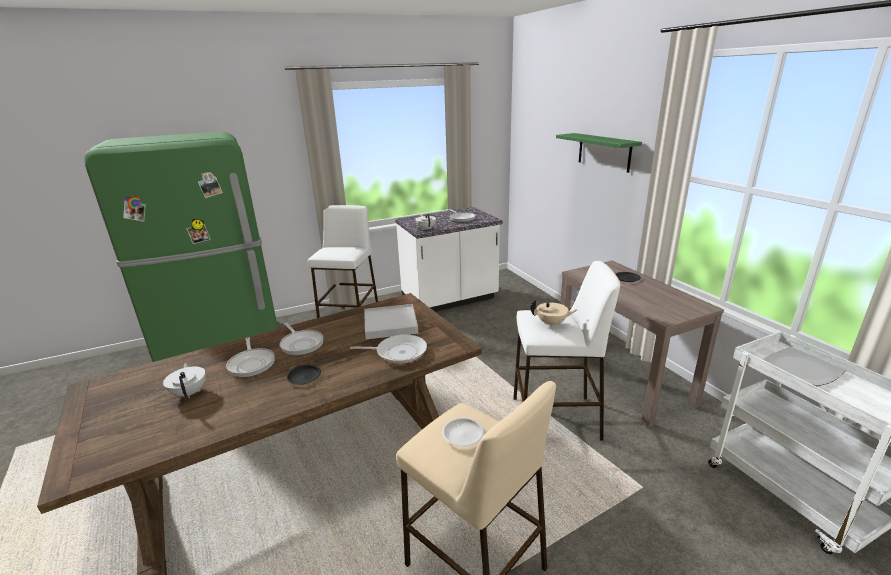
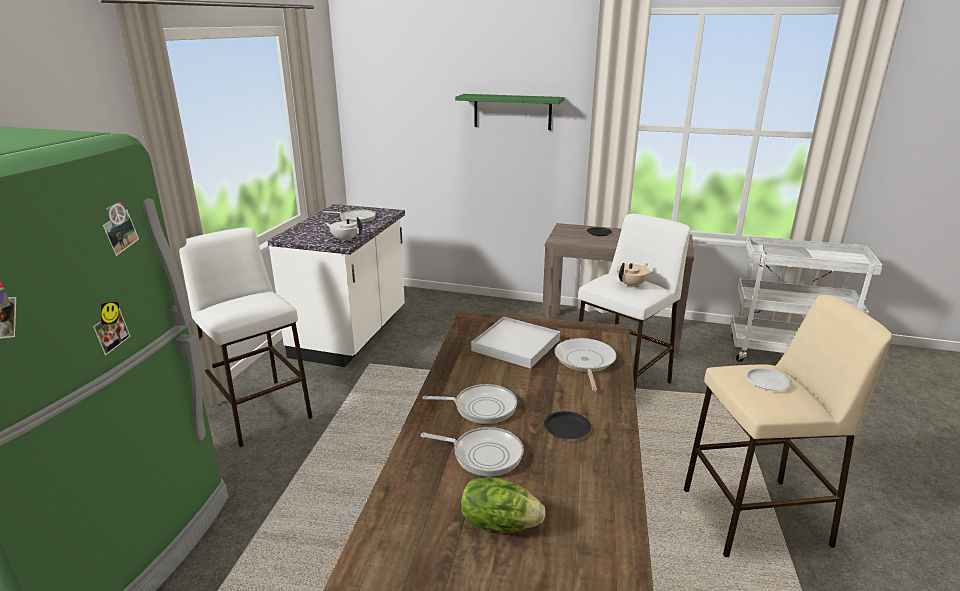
camera: 50 degrees left, 0 degrees up
(190, 392) = (499, 522): white teapot -> lettuce
(398, 352) = (584, 362): frying pan -> frying pan turned 45 degrees counterclockwise

